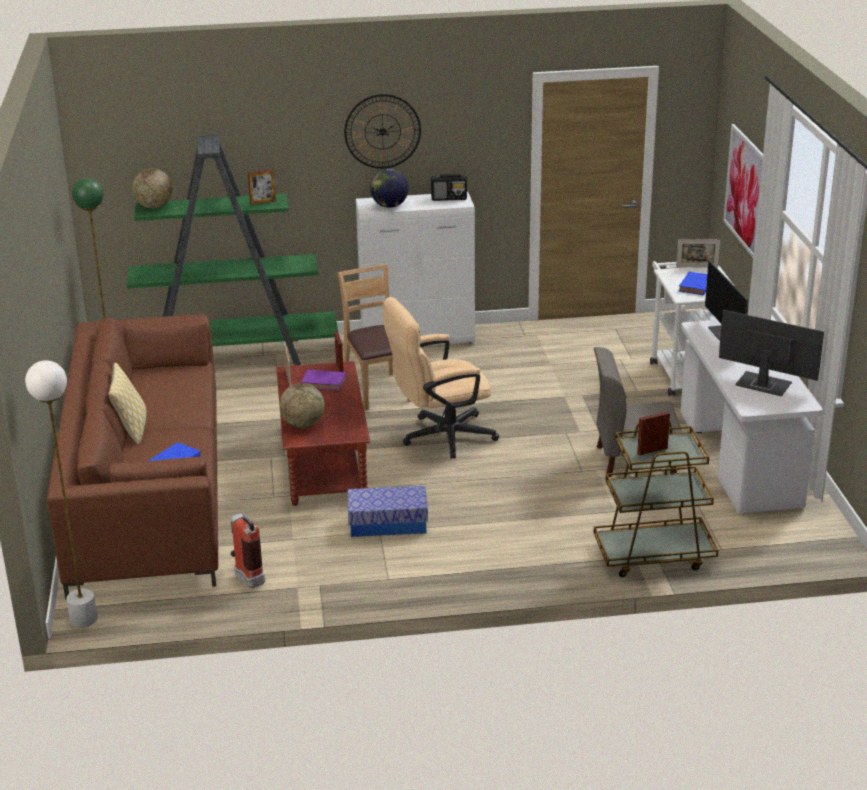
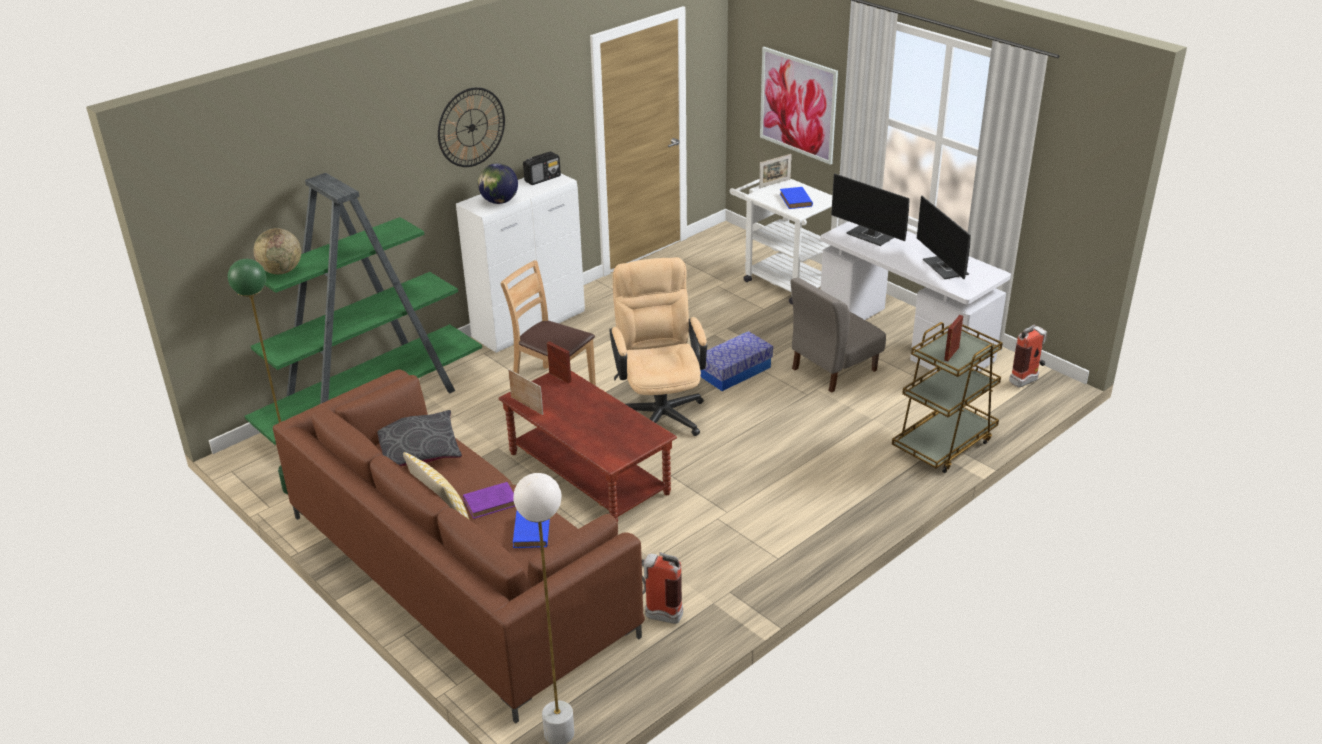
camera: 35 degrees left, 5 degrees up
(172, 380) = (417, 449): none -> grey pillow
(263, 202) = (390, 232): picture frame -> none
(303, 424) = (598, 444): globe -> none
(325, 383) = (565, 396): purple book -> purple book (492, 502)
(387, 523) = (715, 508): storage box -> storage box (735, 372)
(440, 437) = (660, 410): beige office chair -> beige office chair turned 135 degrees clockwise
(762, 384) = (946, 268): monitor -> monitor turned 105 degrees counterclockwise
(816, 536) = (1027, 380): none -> fire extinguisher

